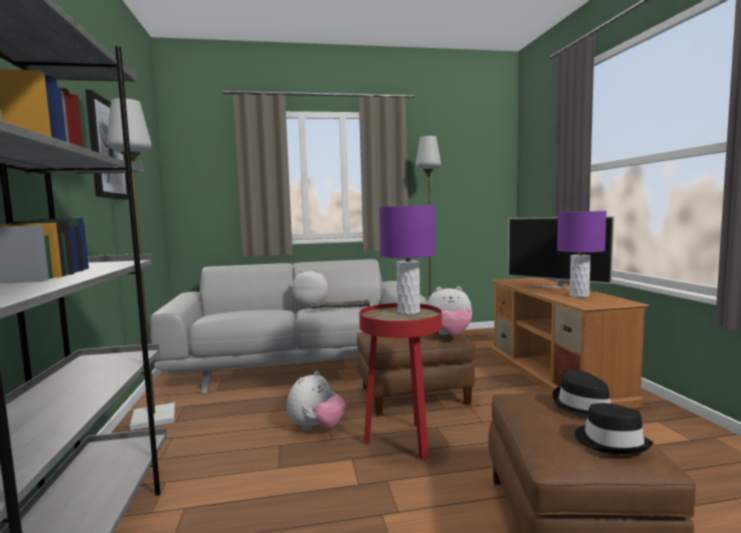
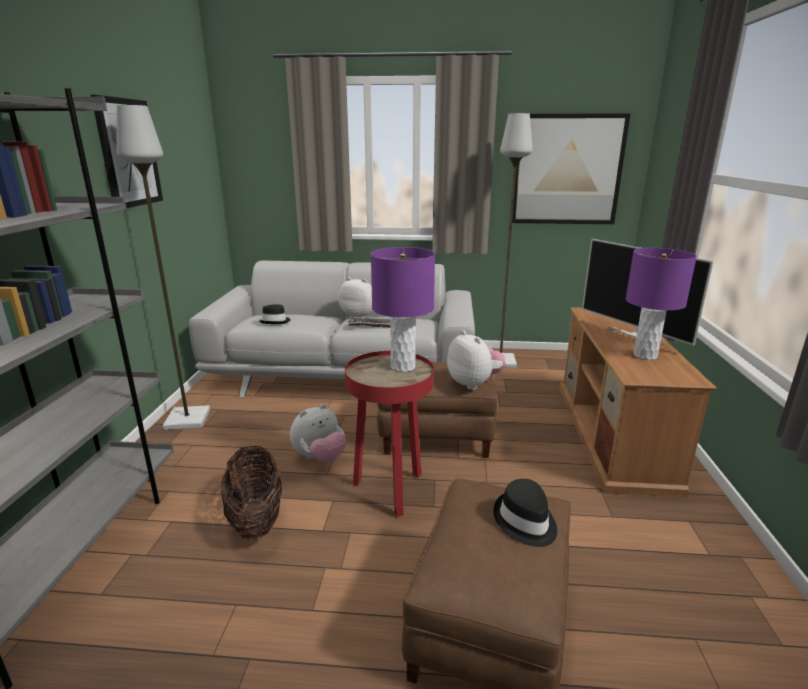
camera: 15 degrees right, 15 degrees up
(281, 487) = (256, 518): none -> basket
(450, 336) = (474, 383): plush toy -> plush toy turned 135 degrees counterclockwise
(461, 182) = (566, 170): none -> picture
(611, 442) = (509, 574): black hat -> black hat (275, 321)

